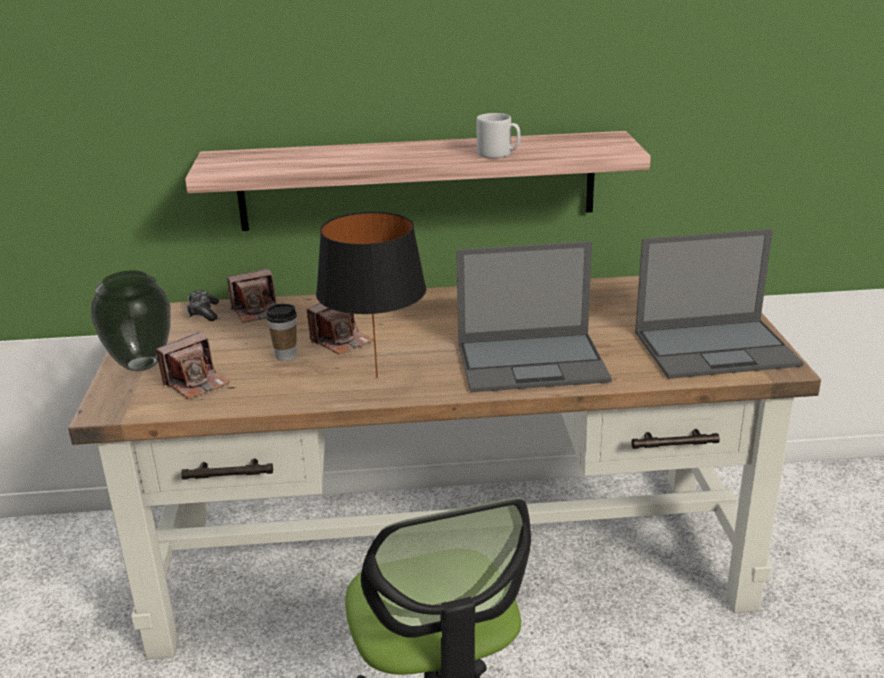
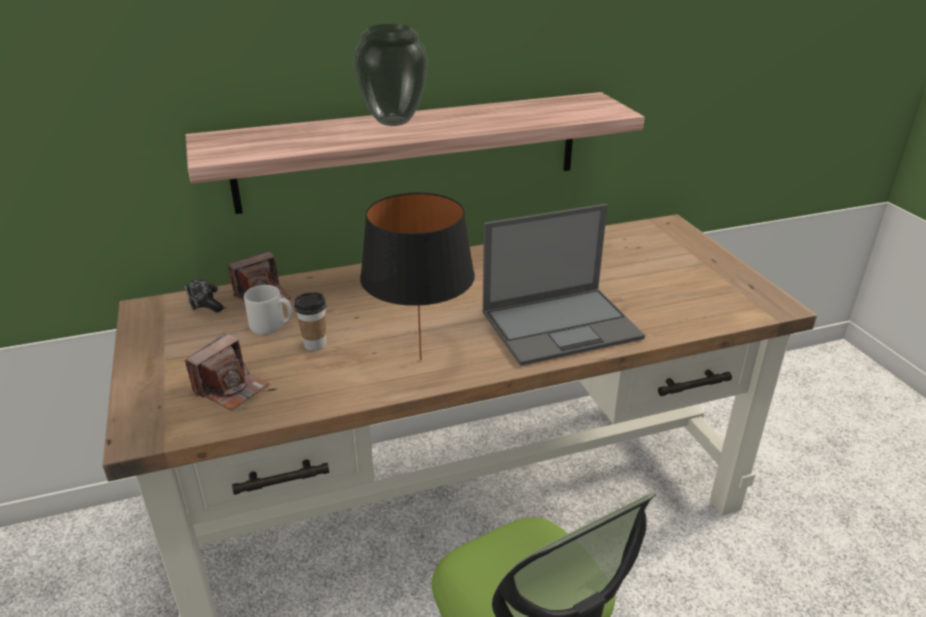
camera: 15 degrees left, 5 degrees up
(140, 364) = (158, 373): vase -> vase (392, 122)
(341, 341) = (365, 321): camera -> none
(498, 154) = (503, 122): grey mug -> grey mug (272, 326)
(717, 348) = (715, 293): laptop -> none

